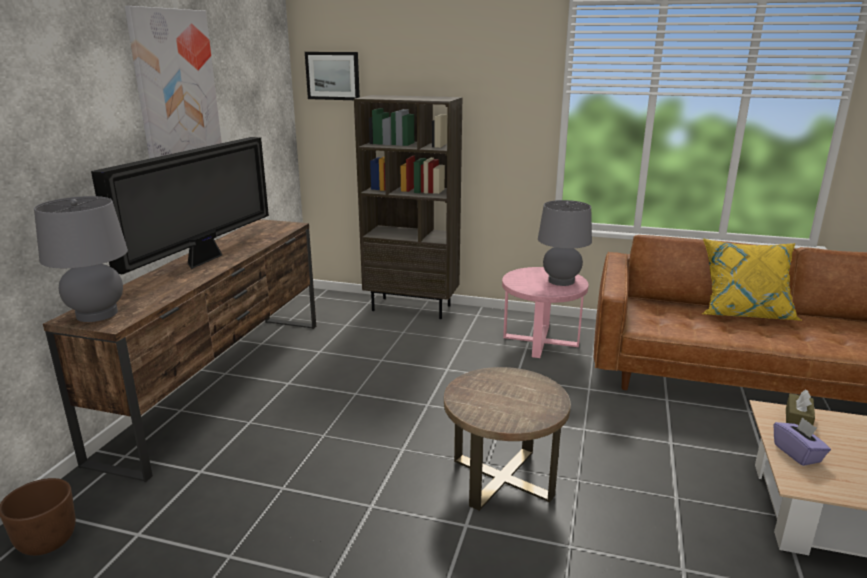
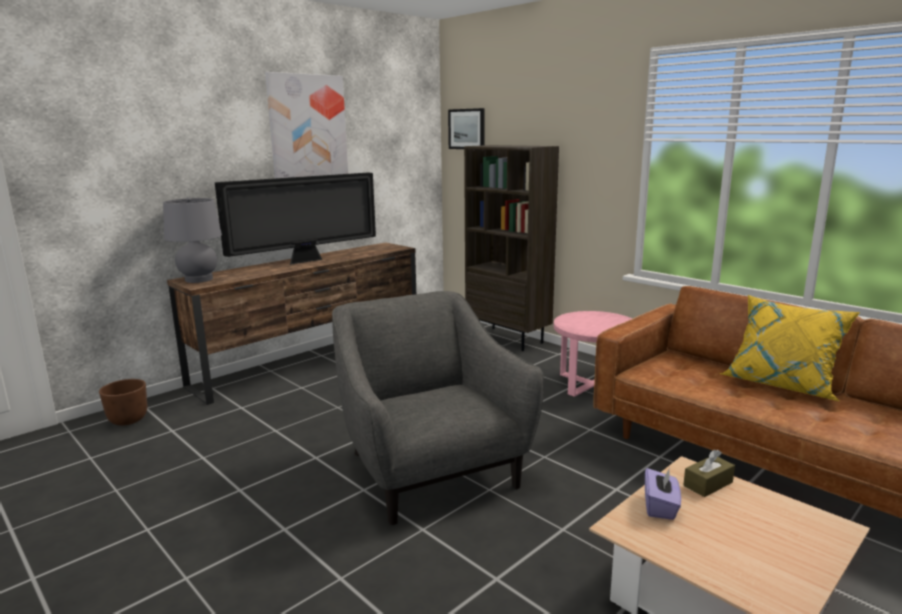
camera: 30 degrees right, 5 degrees down
(502, 478) = (429, 469): brown side table -> grey armchair
(561, 281) = (611, 325): grey table lamp -> none

